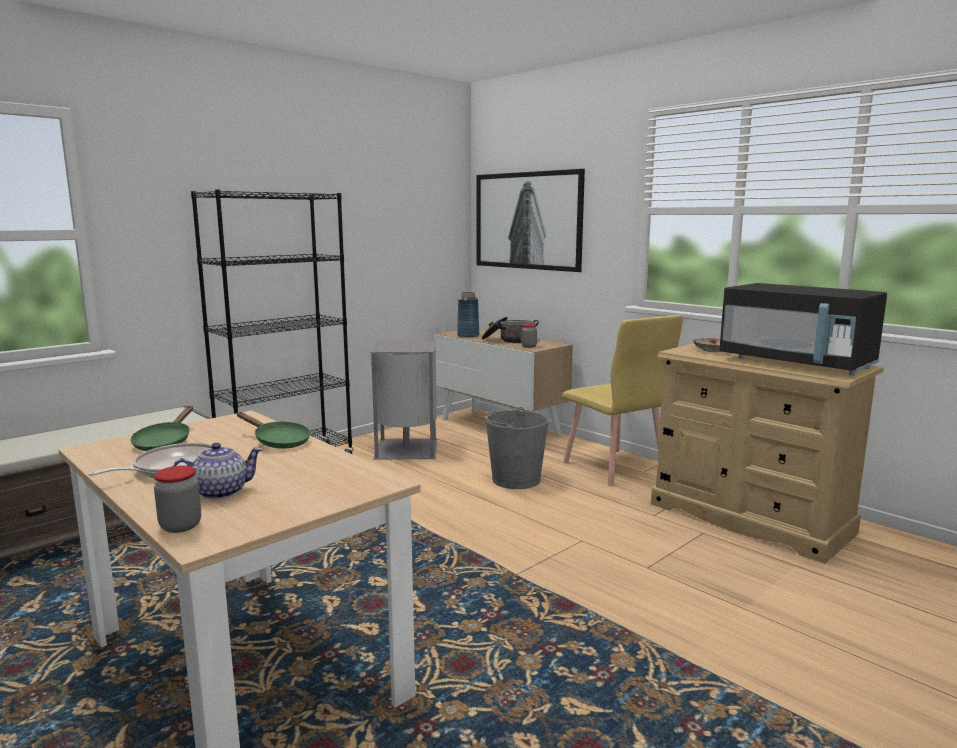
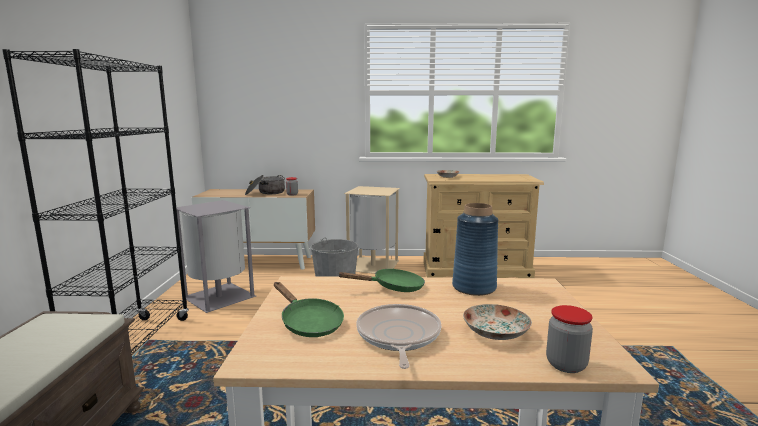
camera: 45 degrees left, 0 degrees up
(219, 492) = (495, 333): teapot -> plate
(468, 335) = (225, 194): blue vase -> blue vase (473, 287)
(528, 221) = (262, 99): picture -> none
(614, 467) = (373, 266): yellow chair -> beige trash can
(796, 363) = (499, 177): black microwave -> none

